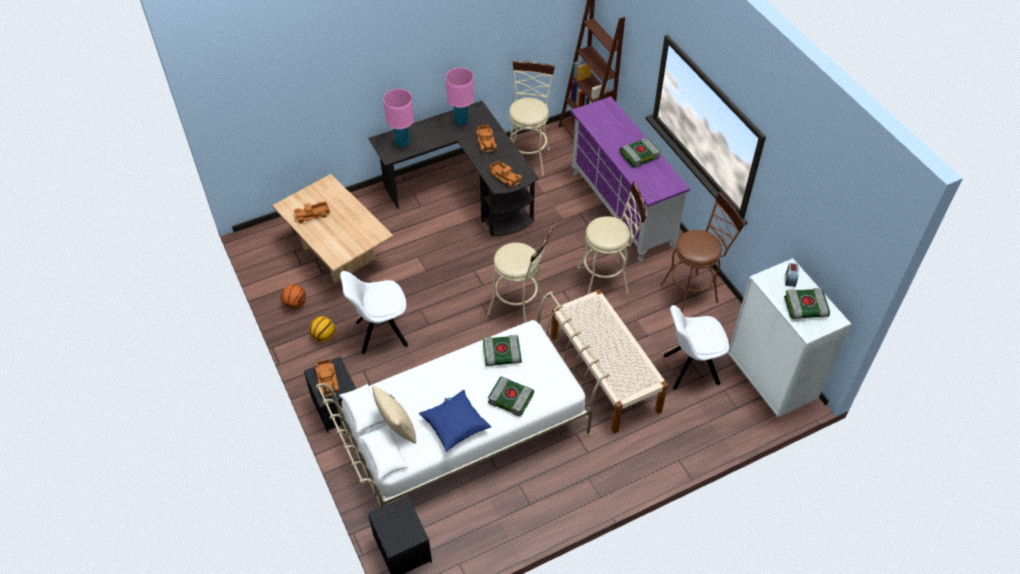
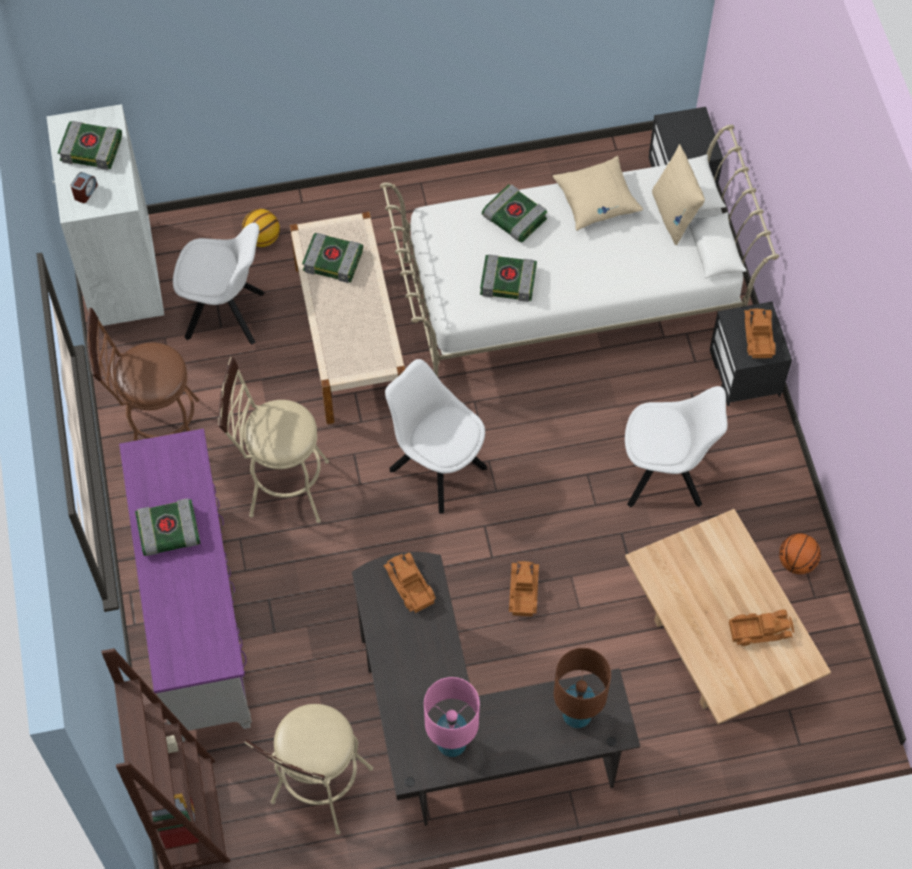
camera: 165 degrees left, 10 degrees up
(324, 336) = (754, 492): basketball -> basketball (262, 238)
(402, 143) = (577, 715): pink table lamp -> brown table lamp
(455, 425) = (596, 201): blue pillow -> beige pillow
(486, 141) = (418, 679): toy truck -> toy truck (522, 591)
(520, 308) = (436, 469): beige stool -> white chair
(626, 366) = (334, 261): none -> book

